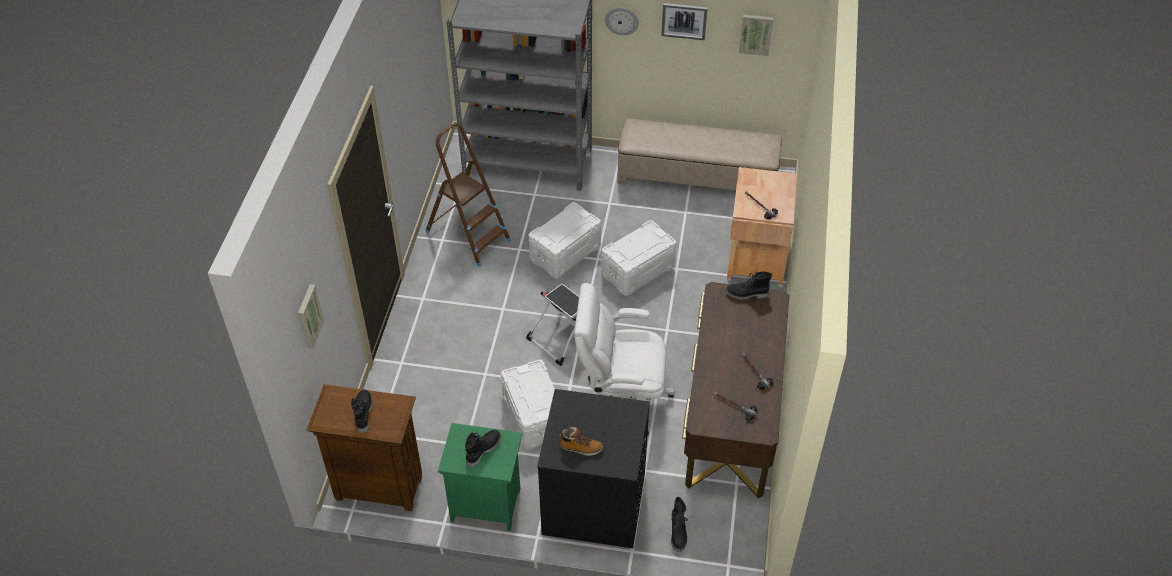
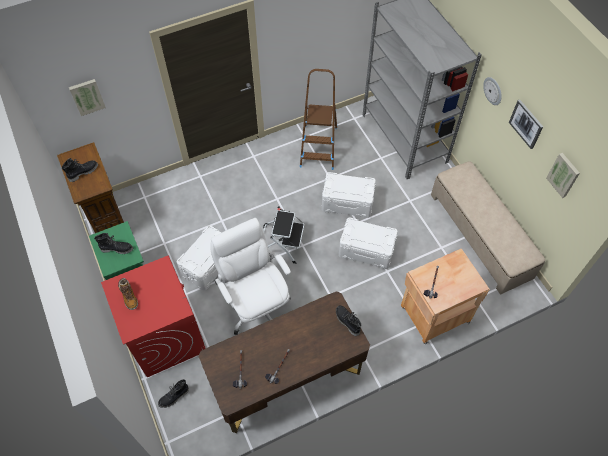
camera: 55 degrees right, 10 degrees up
(593, 504) = (165, 335): black washing machine -> red washing machine

